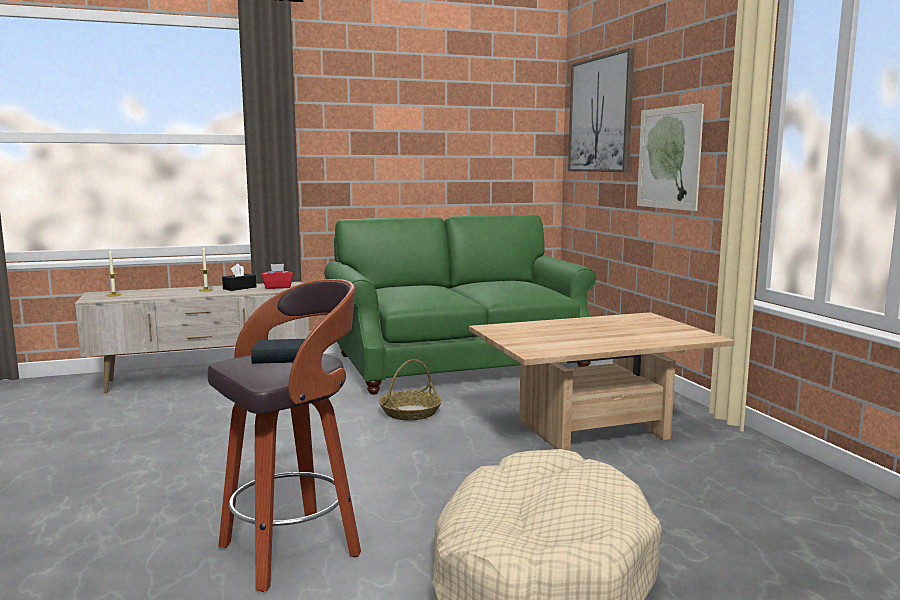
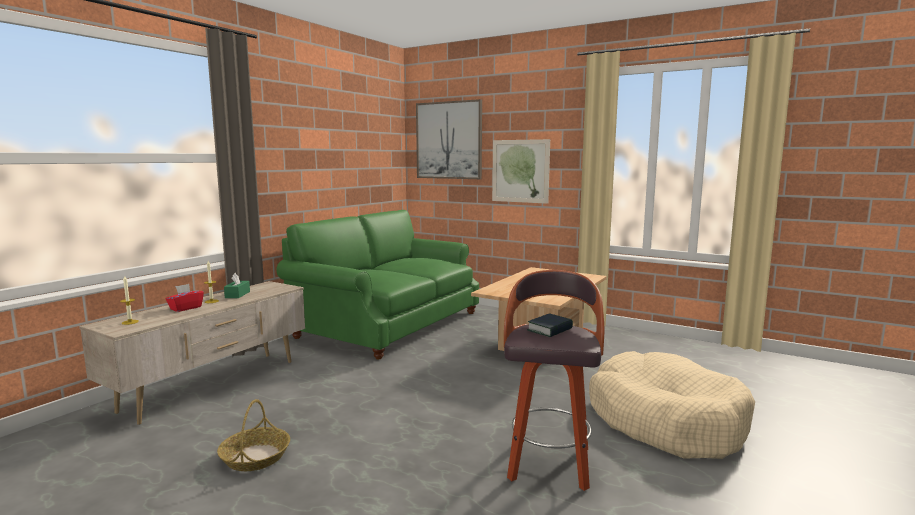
camera: 40 degrees left, 0 degrees up
(239, 288) = (237, 294): black tissue box -> green tissue box
(278, 287) = (269, 288): red tissue box -> red tissue box (185, 308)
(410, 412) = (430, 363): basket -> basket (255, 456)

